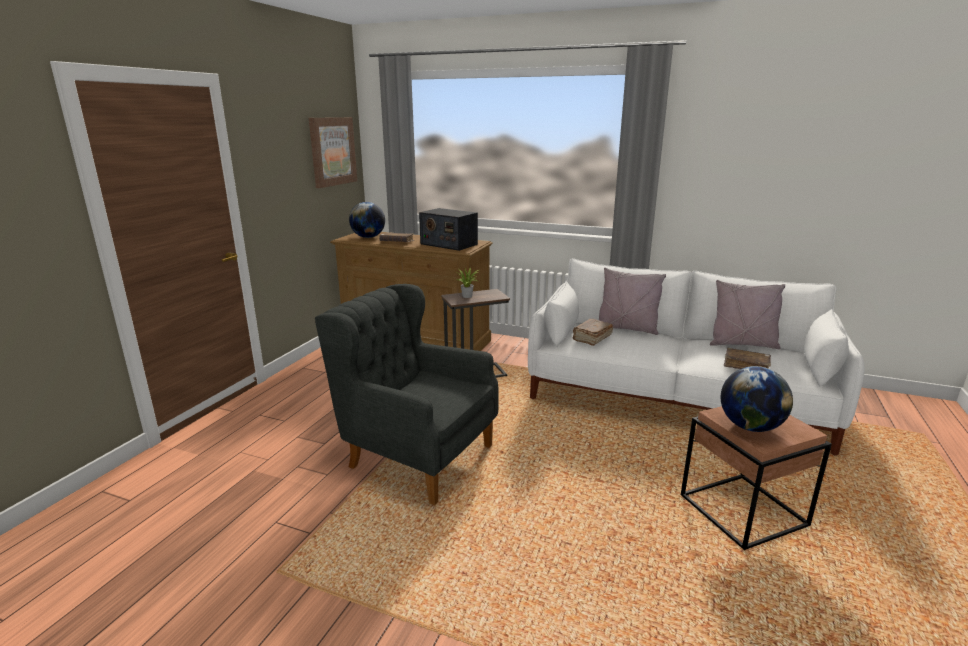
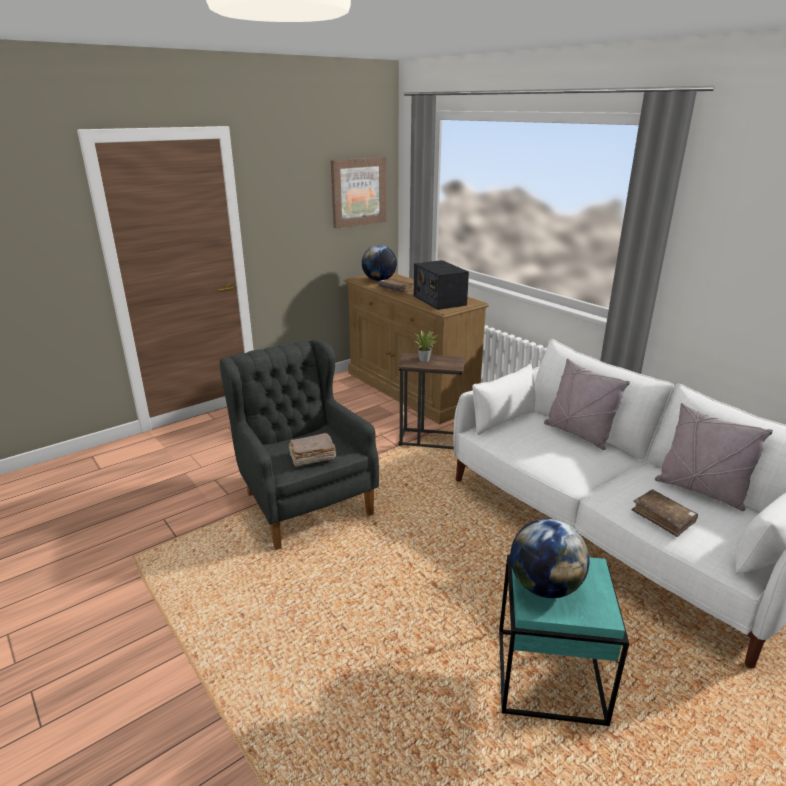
camera: 30 degrees right, 5 degrees up
(591, 338) = (521, 435): brown book -> brown book (311, 457)
(744, 511) = (550, 677): brown side table -> turquoise side table

